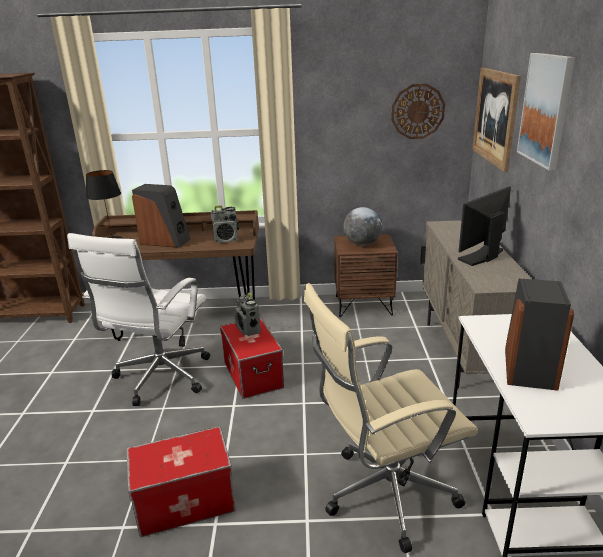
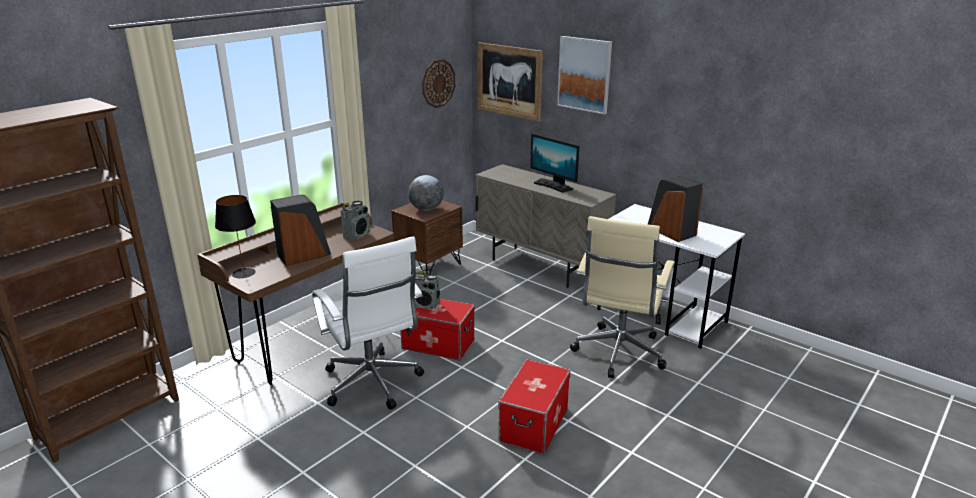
camera: 50 degrees left, 0 degrees up
(482, 256) = (553, 185): monitor -> monitor turned 45 degrees counterclockwise

